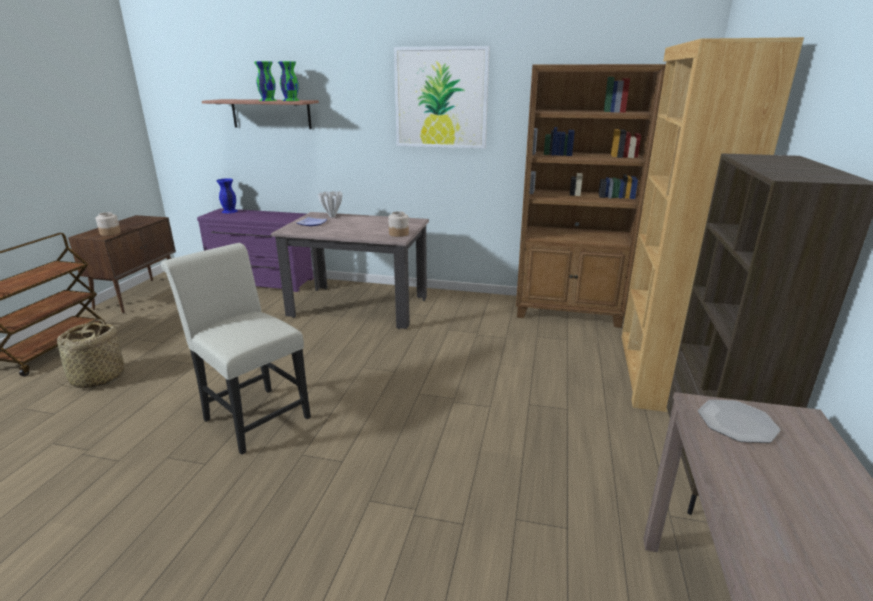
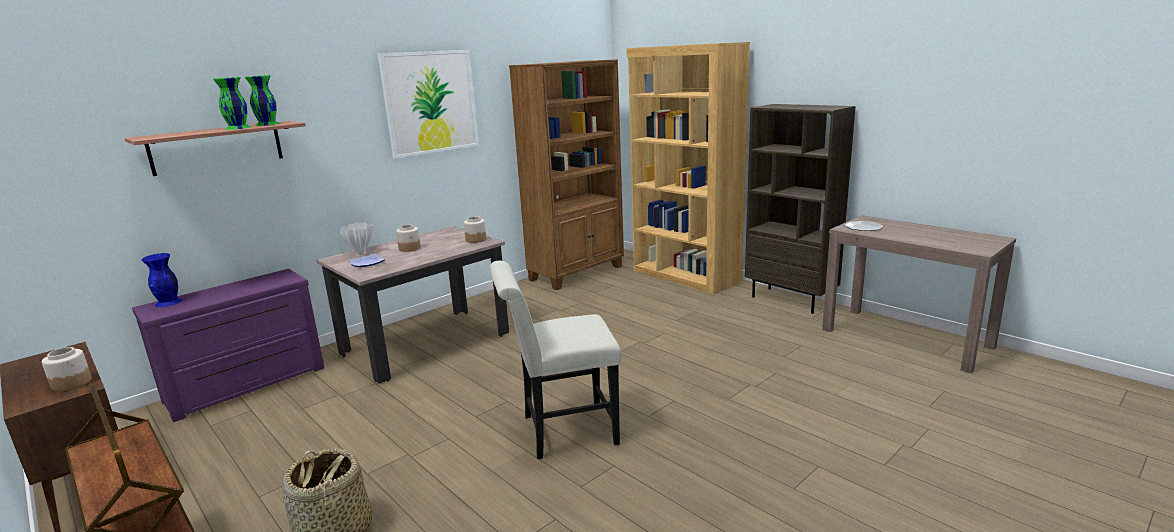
camera: 55 degrees left, 5 degrees down
(356, 224) = (410, 248): none -> jar

